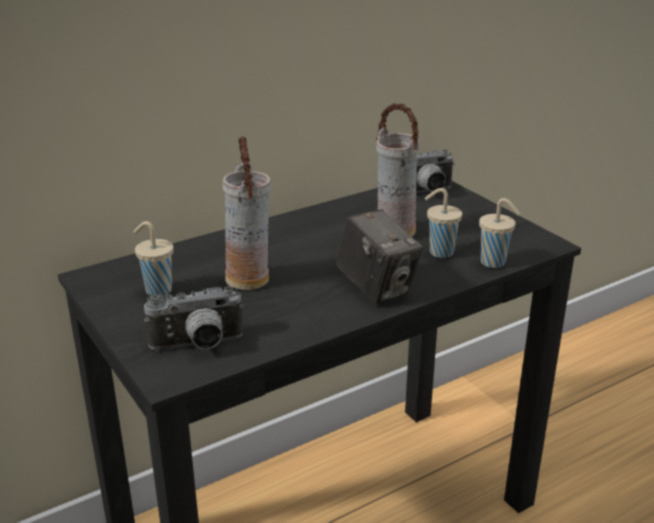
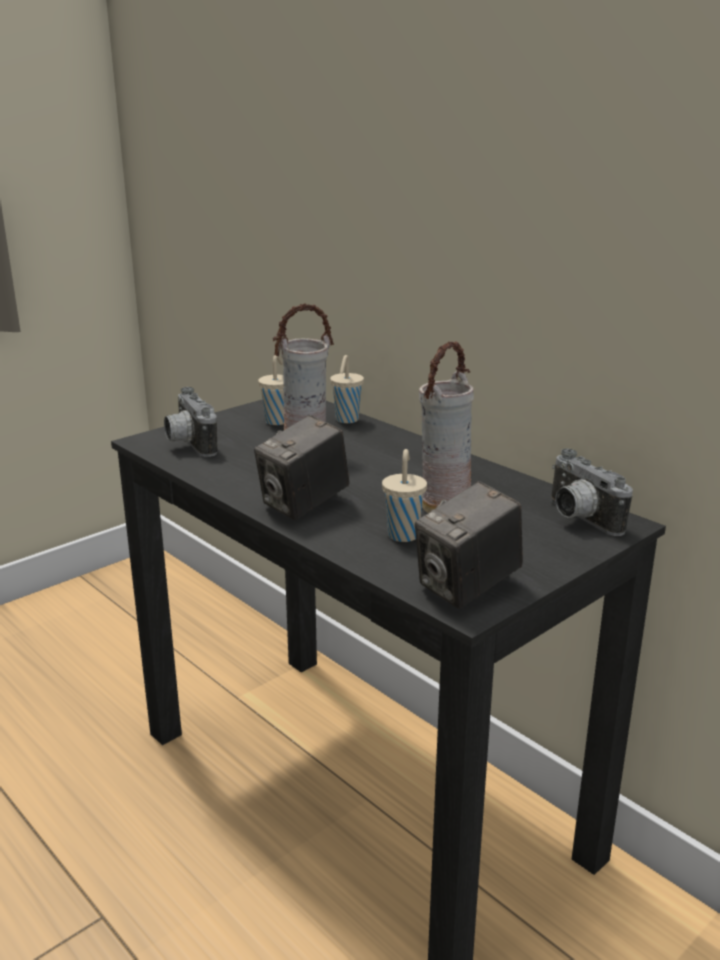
camera: 80 degrees right, 5 degrees down
(494, 263) = (390, 569): beige cup -> beige cup (346, 420)
(520, 240) = (467, 588): none -> camera

